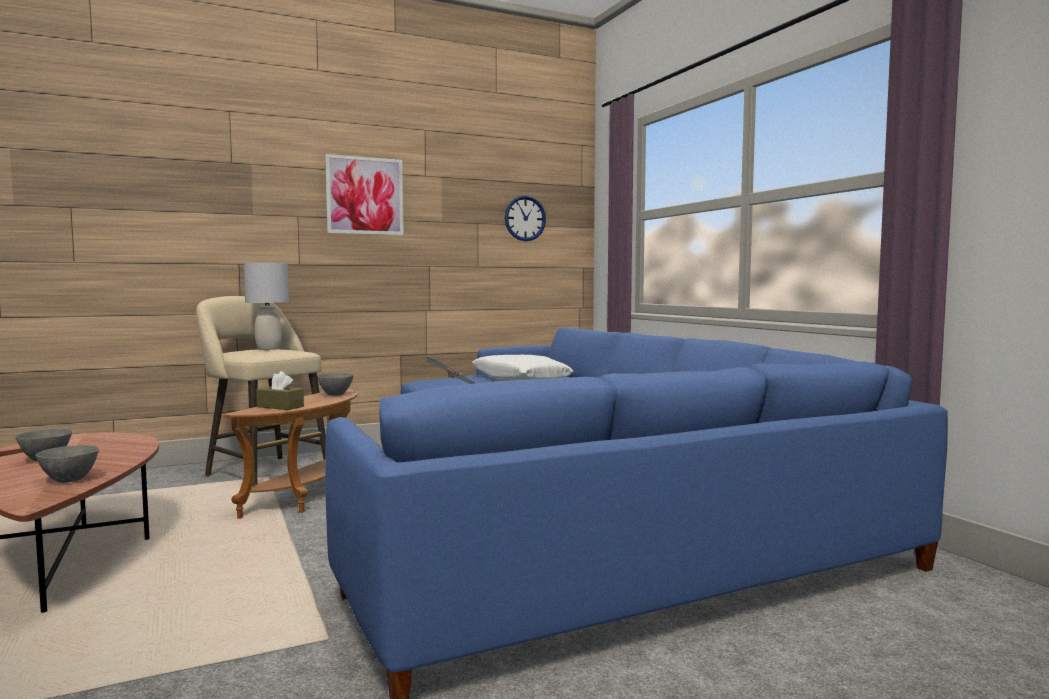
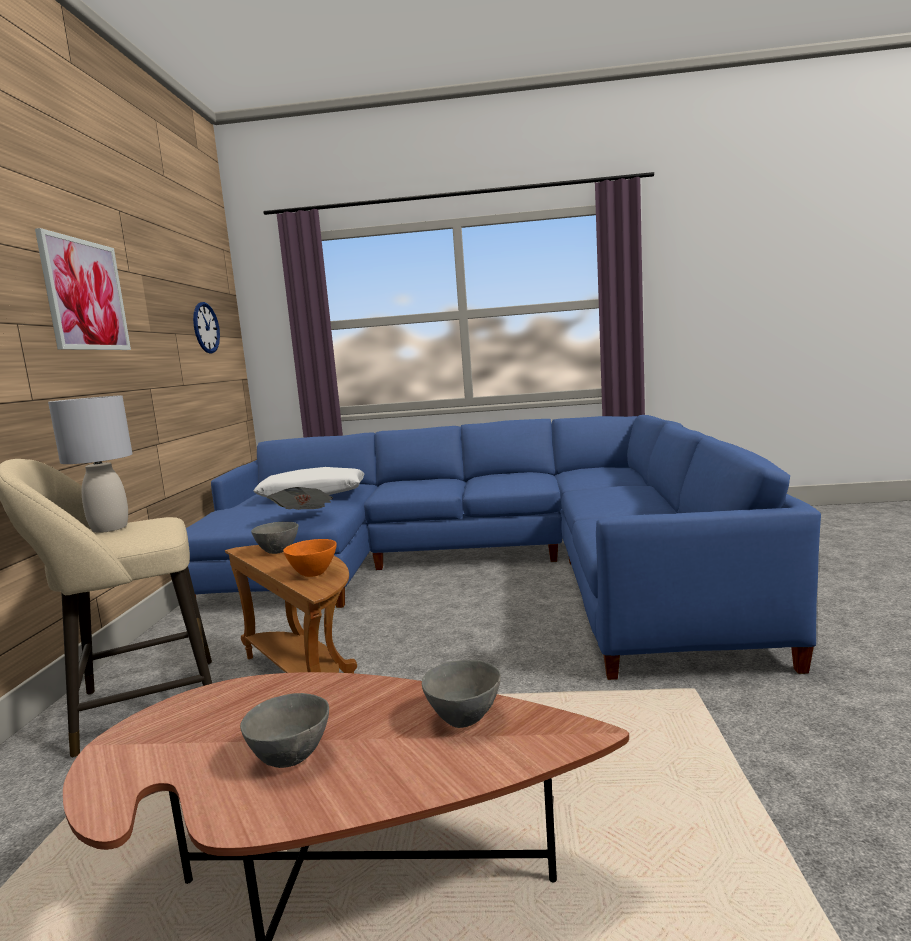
camera: 60 degrees left, 5 degrees up
(280, 406) = (313, 574): brown tissue box -> orange bowl

